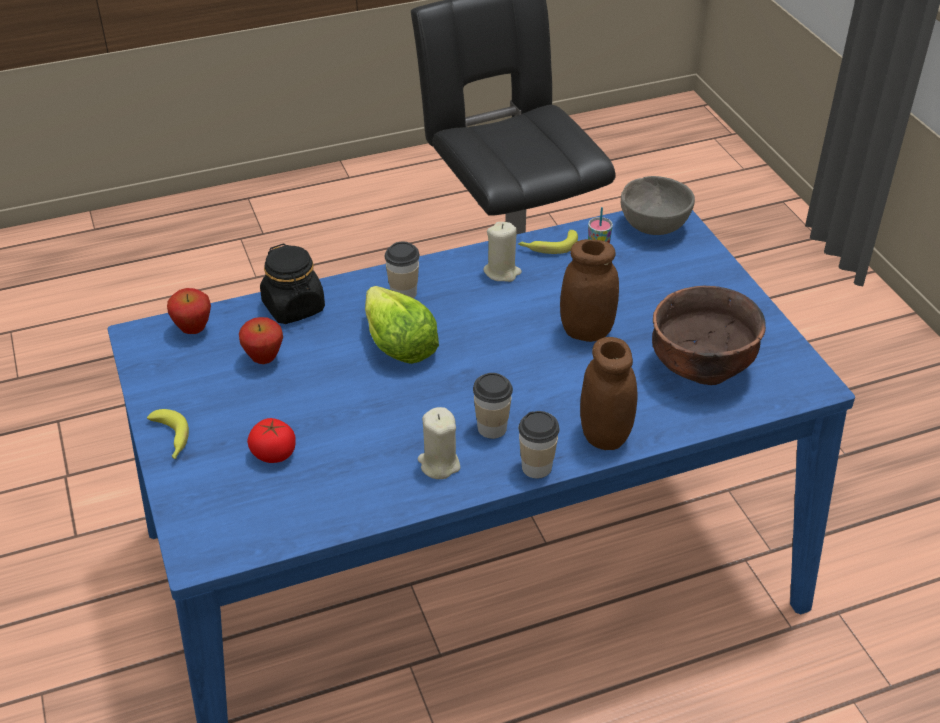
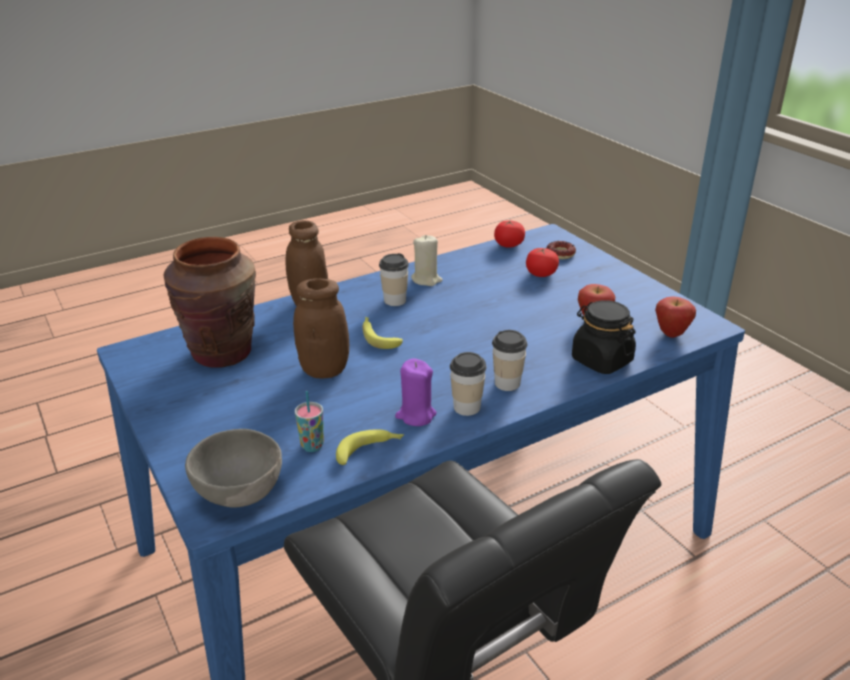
camera: 170 degrees right, 10 degrees down
(170, 440) = (616, 273): banana -> banana (378, 336)
(218, 496) = (560, 254): none -> donut
(282, 533) = (509, 245): none -> tomato
(398, 345) = (490, 342): lettuce -> none
(502, 272) = (415, 415): beige candle -> purple candle
(536, 467) = (358, 285): cup -> cup (467, 407)
(702, 369) = (223, 353): brown bowl -> brown vase

